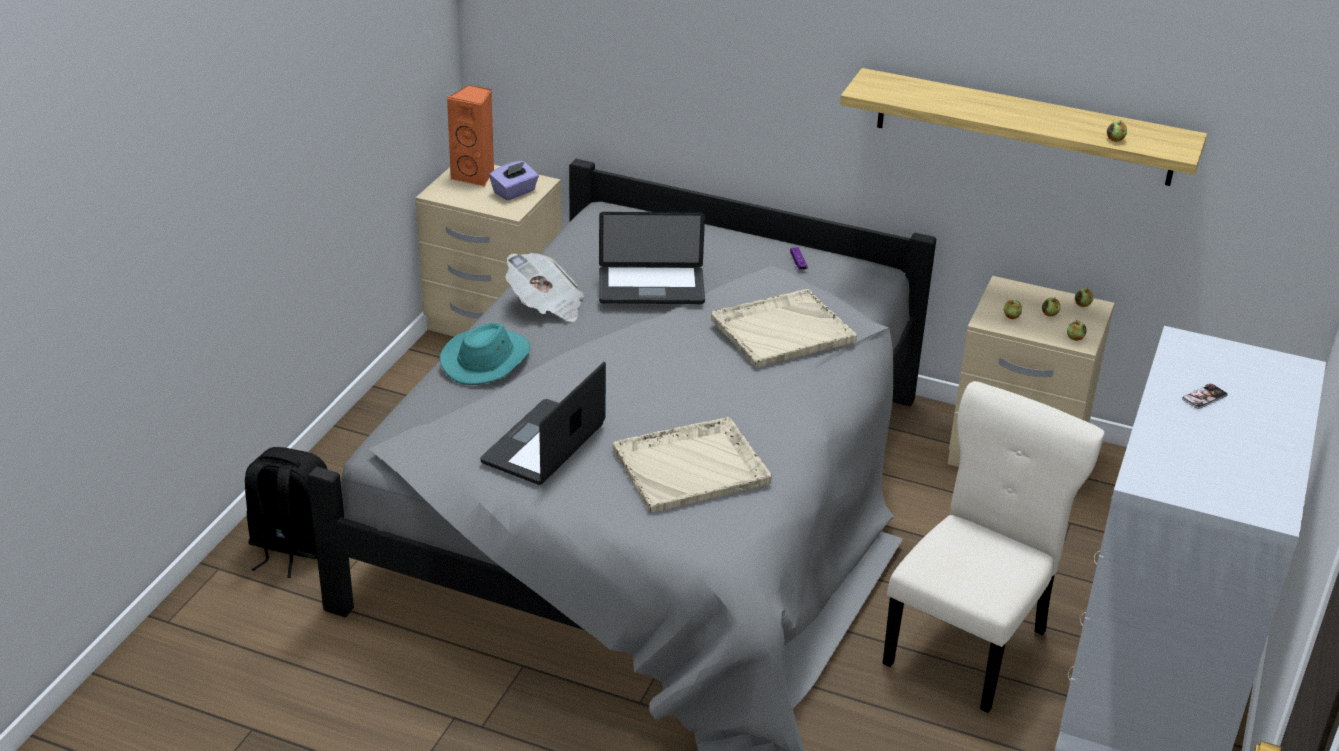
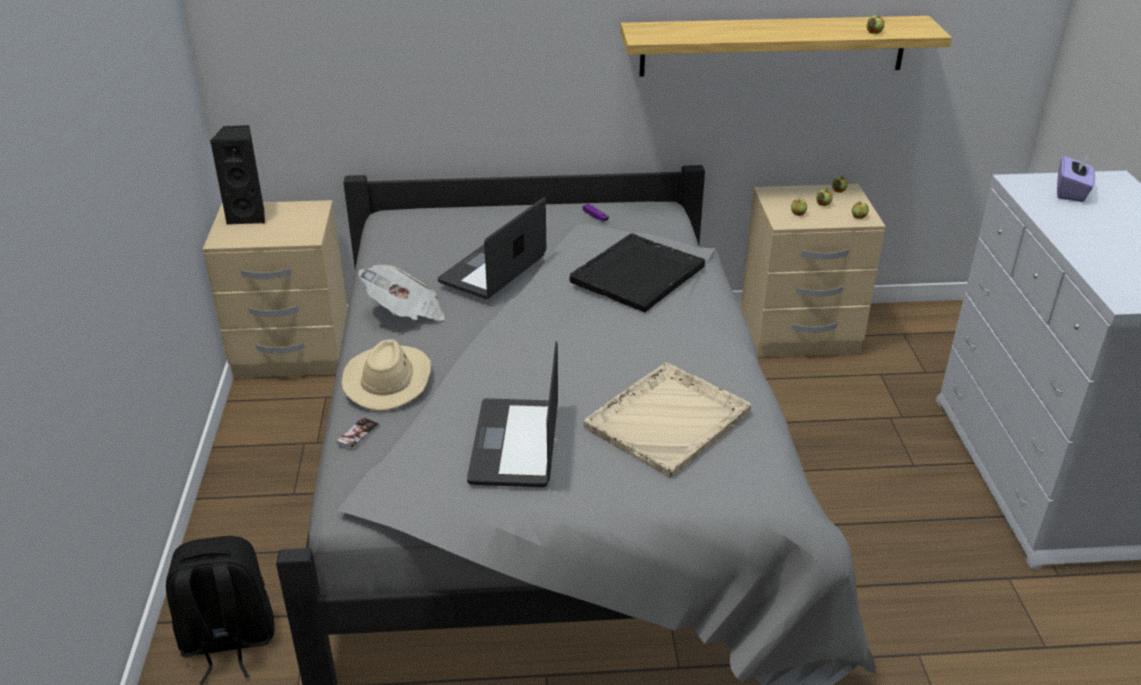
camera: 25 degrees left, 0 degrees up
(475, 176) = (249, 216): orange speaker -> black speaker
(486, 360) = (388, 380): turquoise hat -> beige hat
(514, 192) = (298, 221): purple tissue box -> purple tissue box (1071, 192)
(651, 287) = (493, 269): laptop -> laptop turned 150 degrees clockwise
(781, 331) = (636, 275): beige tray -> black tray
(970, 643) = (894, 500): beige chair -> none
(1204, 397) = (1085, 220): phone -> phone (358, 434)

